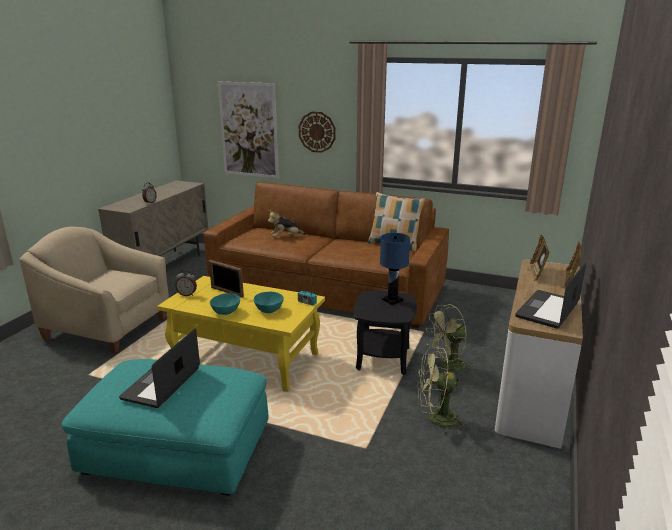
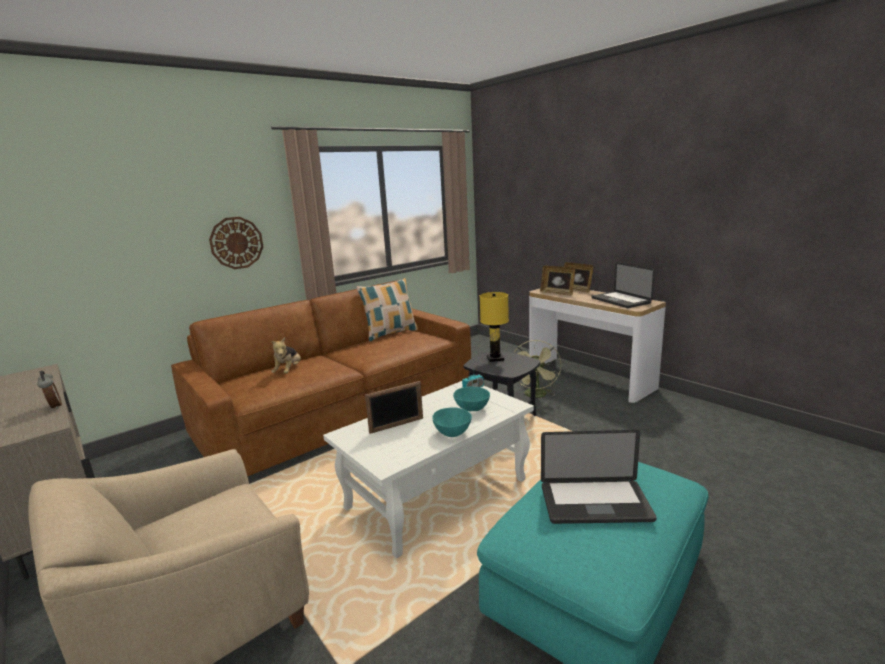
camera: 60 degrees left, 5 degrees down
(161, 383) = (595, 503): laptop -> laptop turned 45 degrees counterclockwise
(187, 294) = (371, 452): alarm clock -> none
(247, 359) = (438, 493): yellow coffee table -> white coffee table
(248, 130) = (122, 260): picture -> none
(393, 300) = (495, 358): blue table lamp -> yellow table lamp
(436, 419) = (606, 419): green fan -> none

